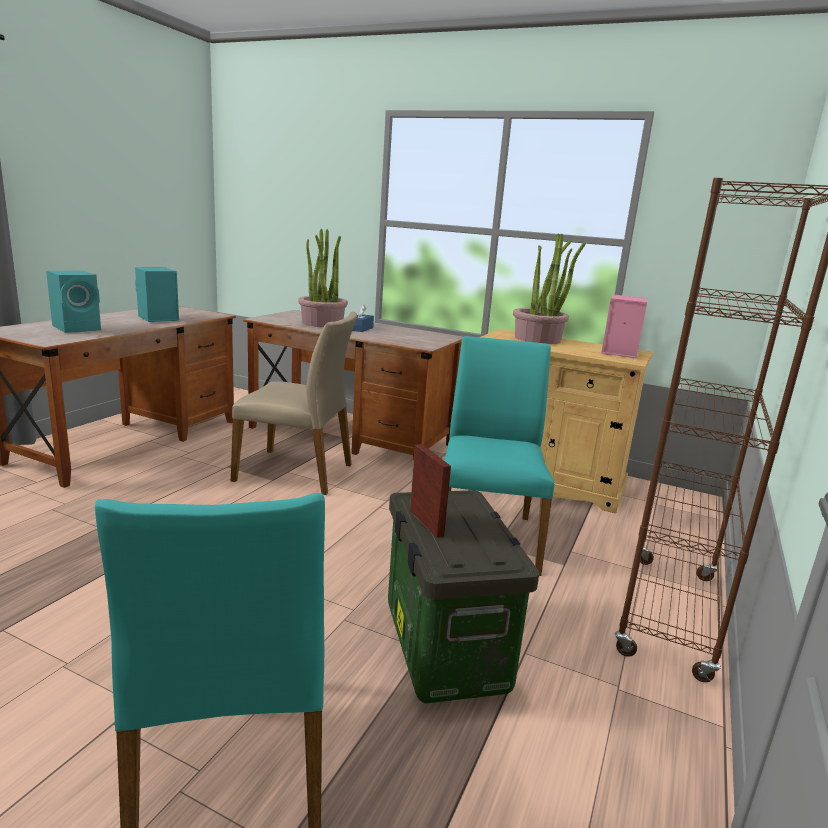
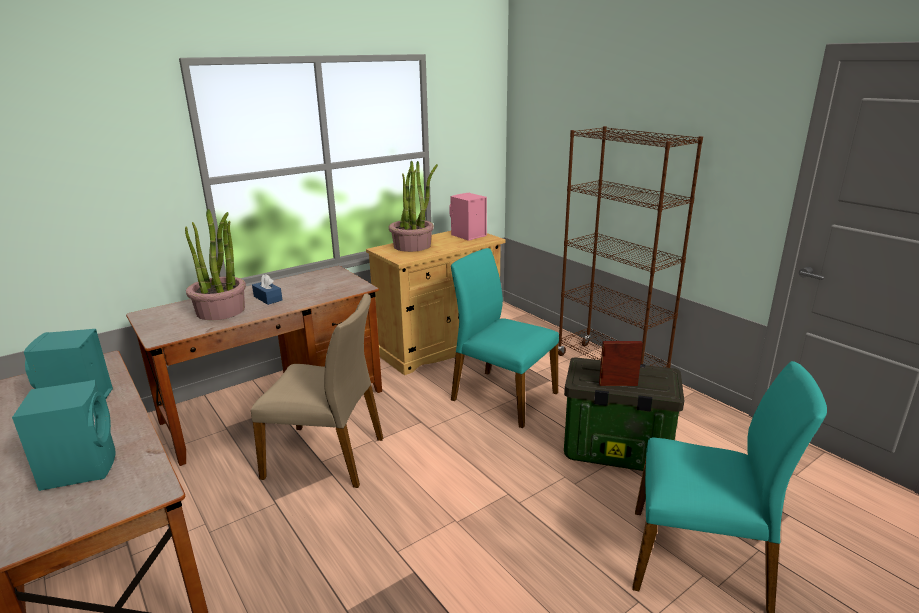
camera: 60 degrees left, 5 degrees up
(296, 472) = (326, 456): beige chair -> beige chair turned 60 degrees clockwise

